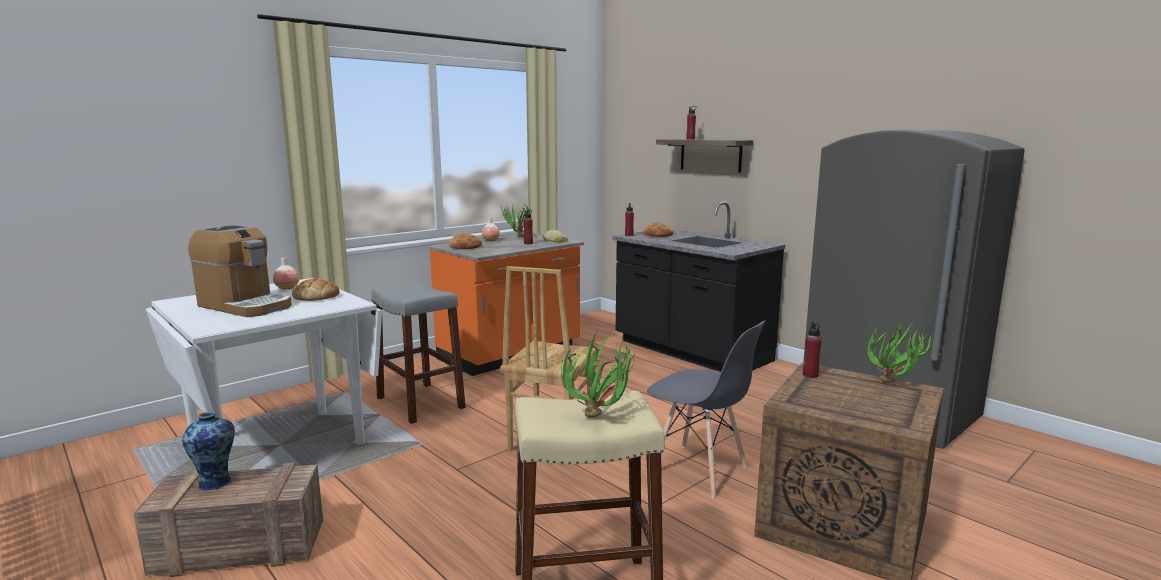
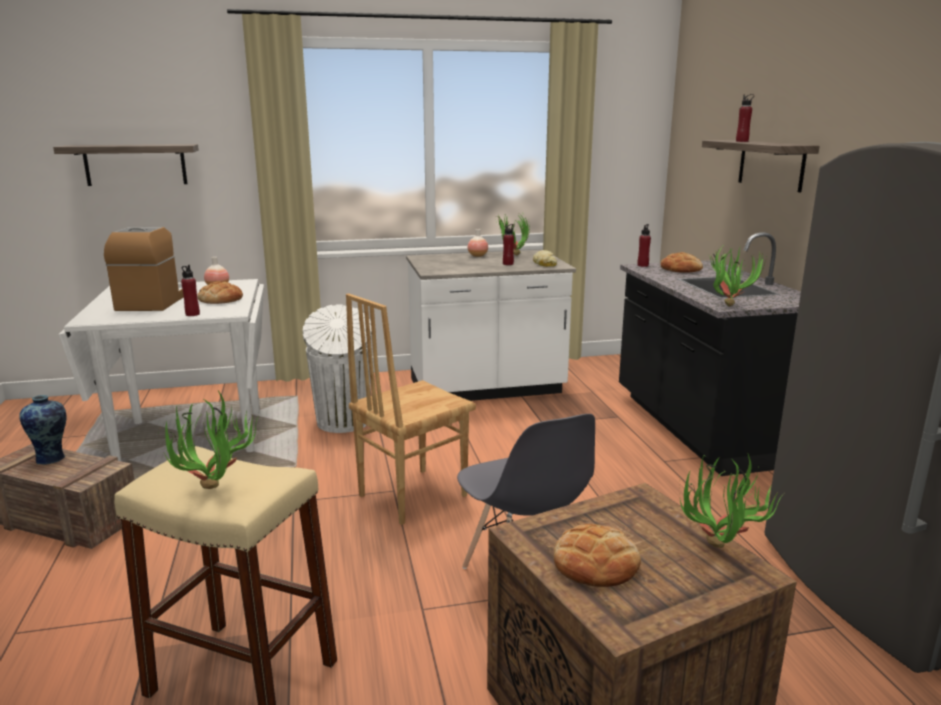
camera: 30 degrees right, 5 degrees up
(149, 170) = (135, 164): none -> shelf
(245, 306) = (154, 301): coffee machine -> coffee machine turned 150 degrees counterclockwise
(420, 403) = (343, 422): grey stool -> white trash can
(465, 247) = (436, 261): bread -> bread (595, 563)
(510, 354) = (486, 388): orange counter -> white counter
(730, 250) = (729, 304): none -> potted plant
(810, 375) = (622, 504): red bottle -> red bottle (192, 314)

